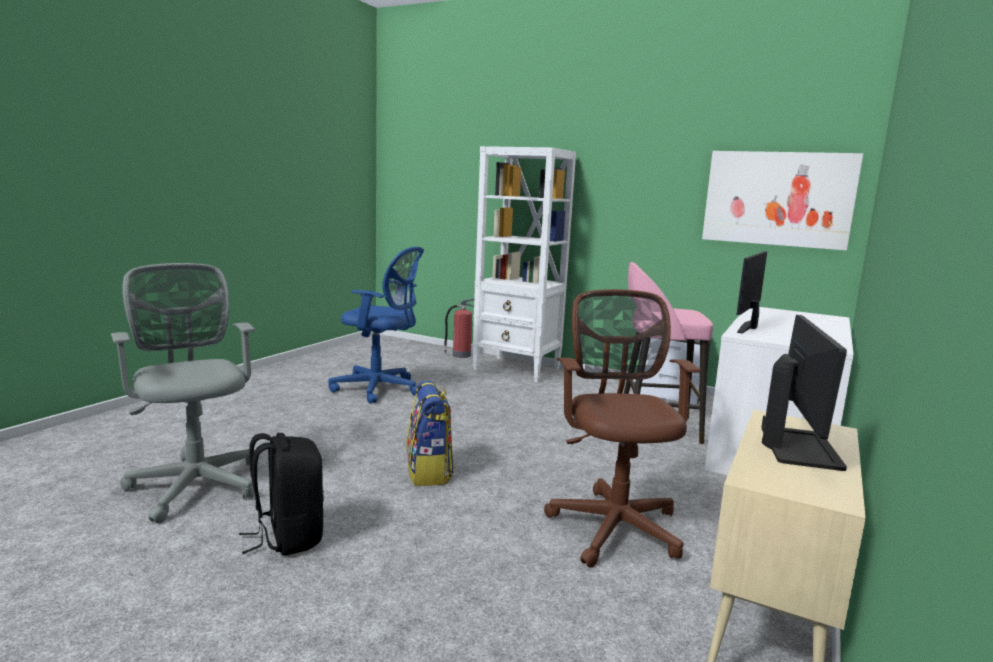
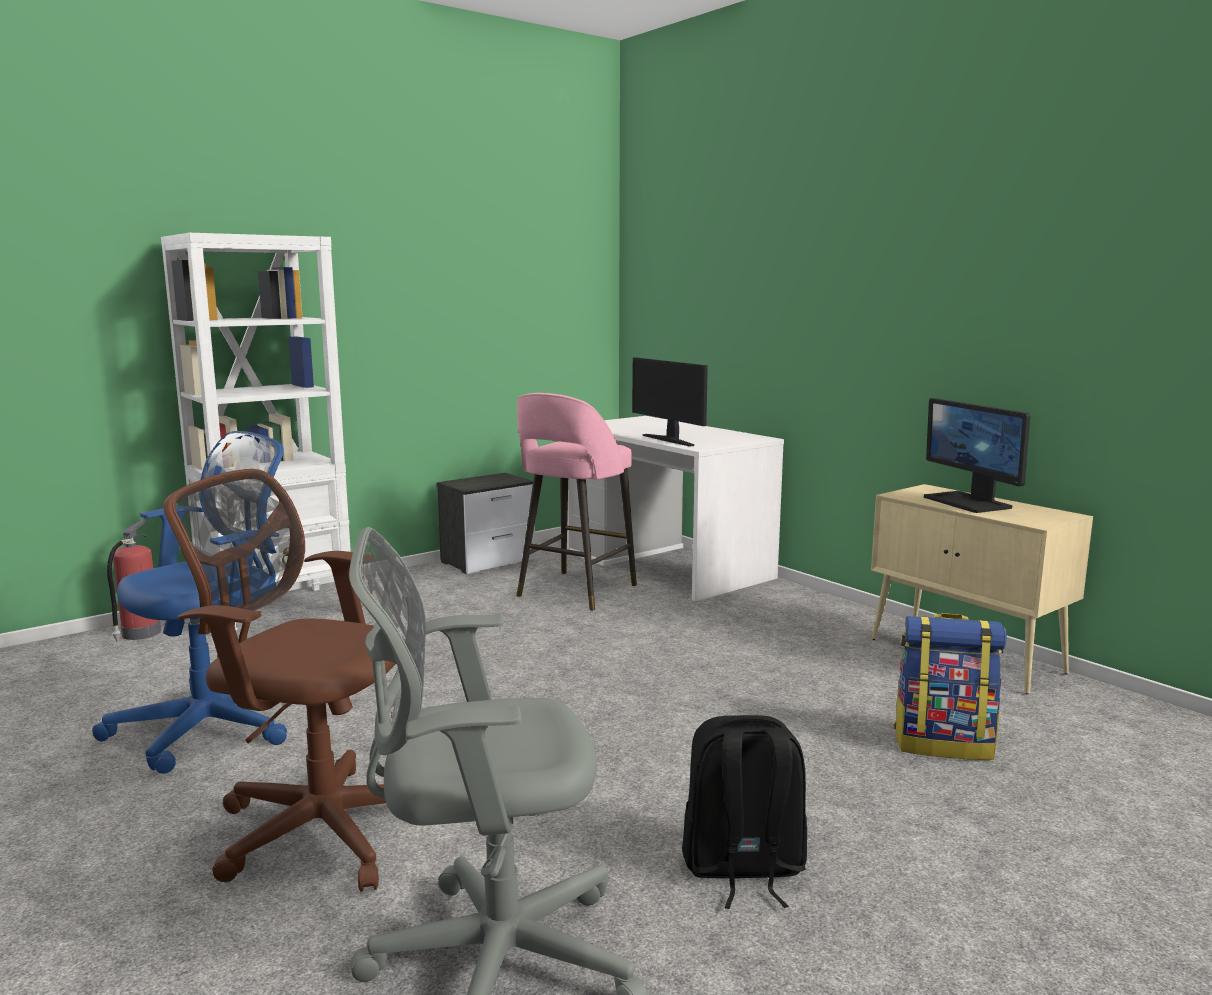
camera: 65 degrees left, 0 degrees up
(429, 472) = (602, 738): backpack -> backpack (943, 744)
(614, 524) = (788, 666): brown office chair -> brown office chair (315, 827)
(778, 199) = (544, 297): picture -> none
(797, 447) = (968, 502): monitor -> monitor turned 150 degrees counterclockwise

